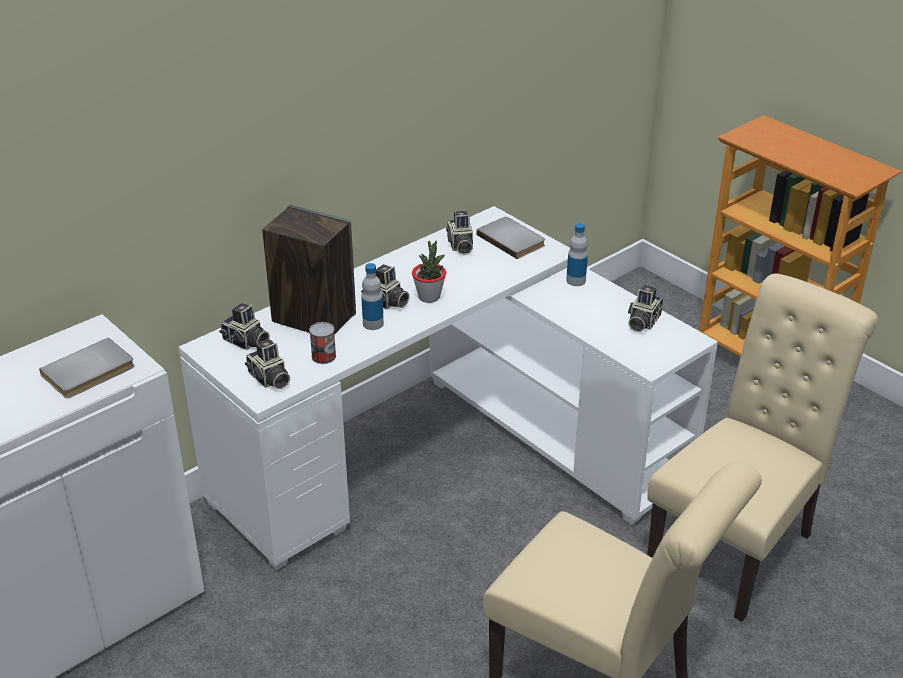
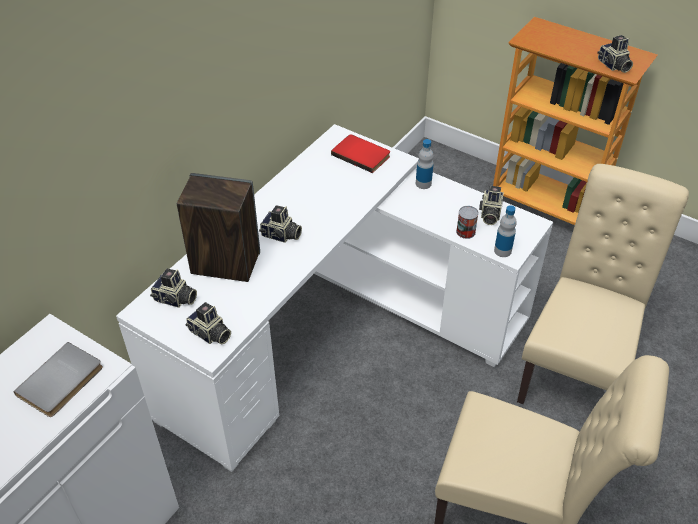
camera: 15 degrees left, 10 degrees up
(323, 356) = (248, 301): can -> can (465, 232)
(373, 324) = (278, 259): bottle -> bottle (502, 251)
(429, 297) = (315, 223): potted plant -> none
(460, 246) = (321, 168): camera -> camera (613, 66)
(512, 239) = (362, 154): grey book -> red book

